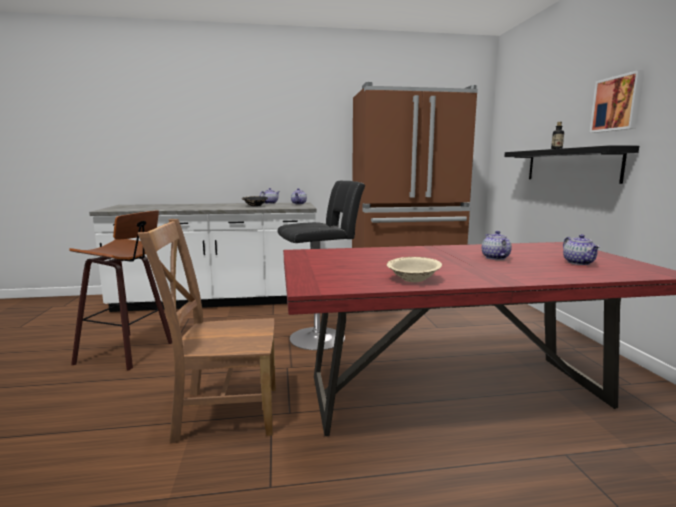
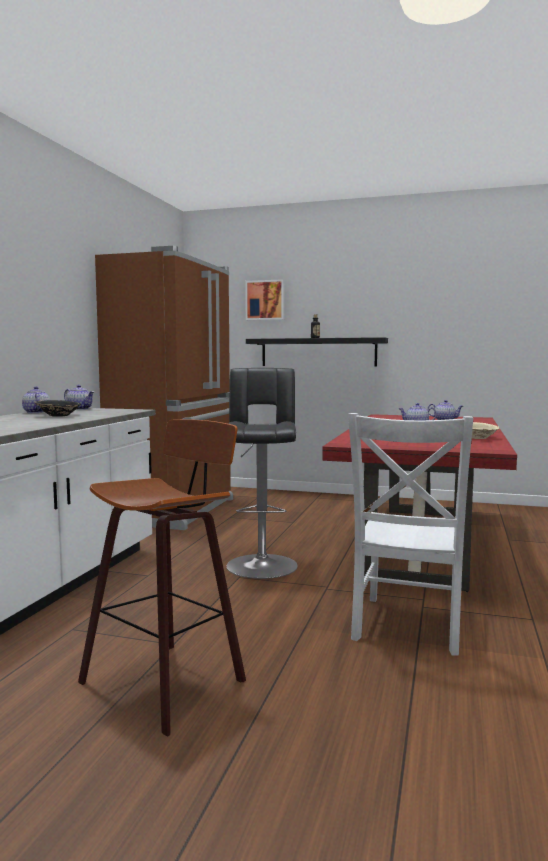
camera: 65 degrees left, 5 degrees down
(223, 412) = (407, 627): brown chair -> white chair
(617, 103) = (362, 305): picture -> picture (265, 300)

